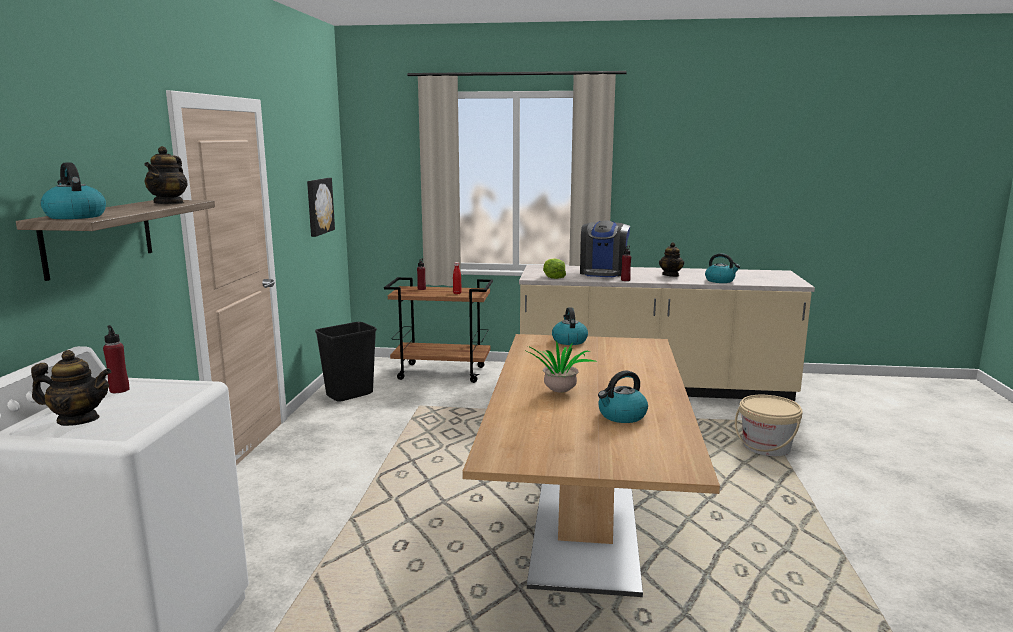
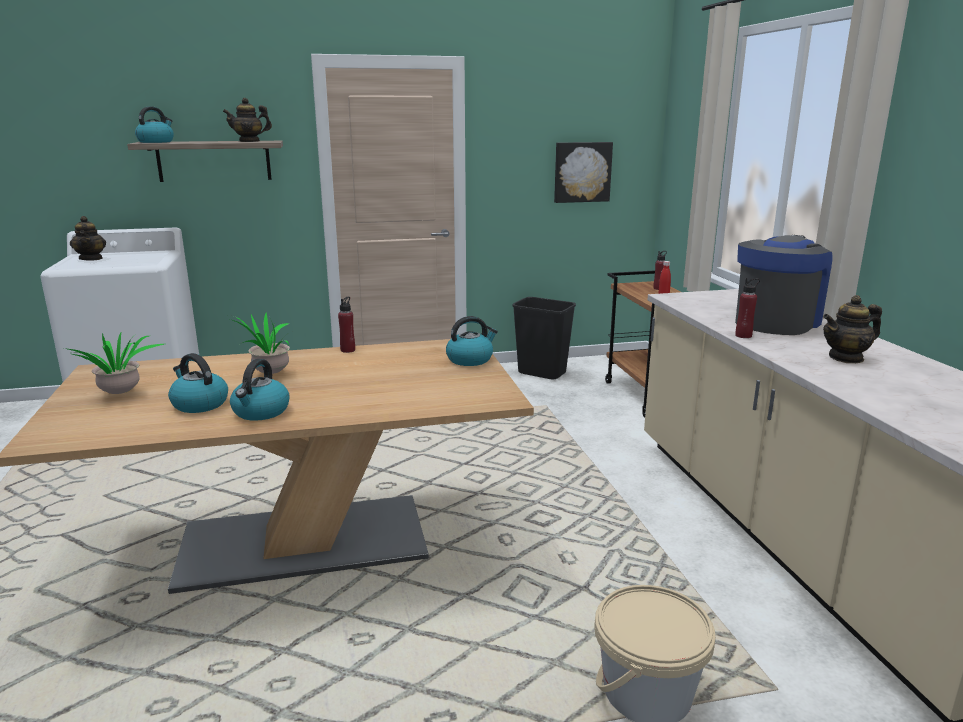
camera: 70 degrees right, 5 degrees up
(119, 390) = (145, 255): red bottle -> red bottle (348, 350)
(553, 277) = (691, 304): lettuce -> none
(581, 444) = (121, 395): none -> potted plant
(603, 272) = (776, 322): coffee machine -> coffee machine turned 135 degrees clockwise
(720, 281) = (871, 393): kettle -> kettle (261, 412)

